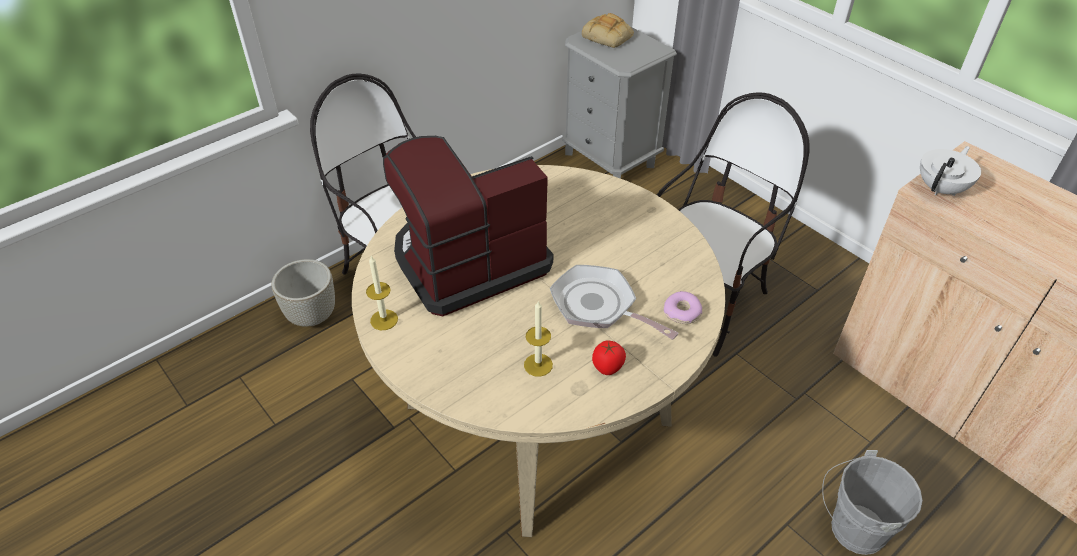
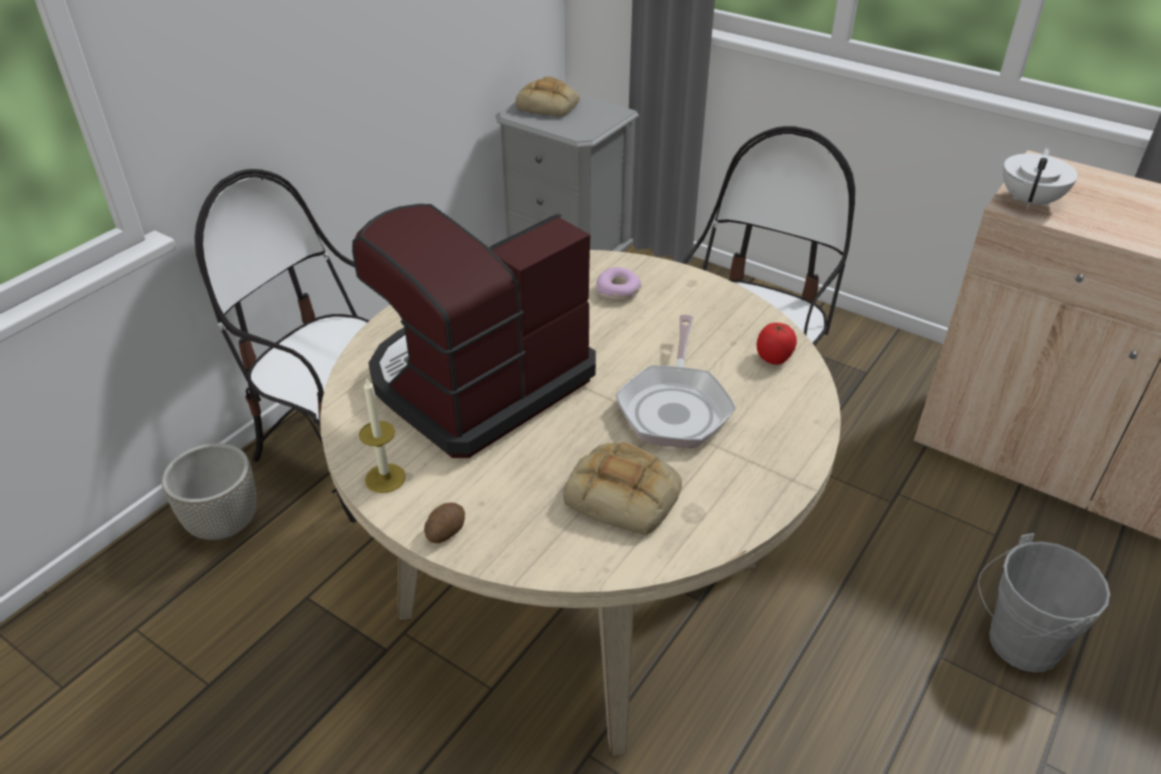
camera: 15 degrees left, 5 degrees down
(409, 365) = (445, 531): none -> potato
(538, 365) = (625, 495): candle -> bread
(598, 306) = (675, 407): frying pan -> frying pan turned 105 degrees counterclockwise
(608, 368) = (719, 480): tomato -> tomato (774, 358)
(682, 312) = (784, 395): donut -> donut (618, 291)

